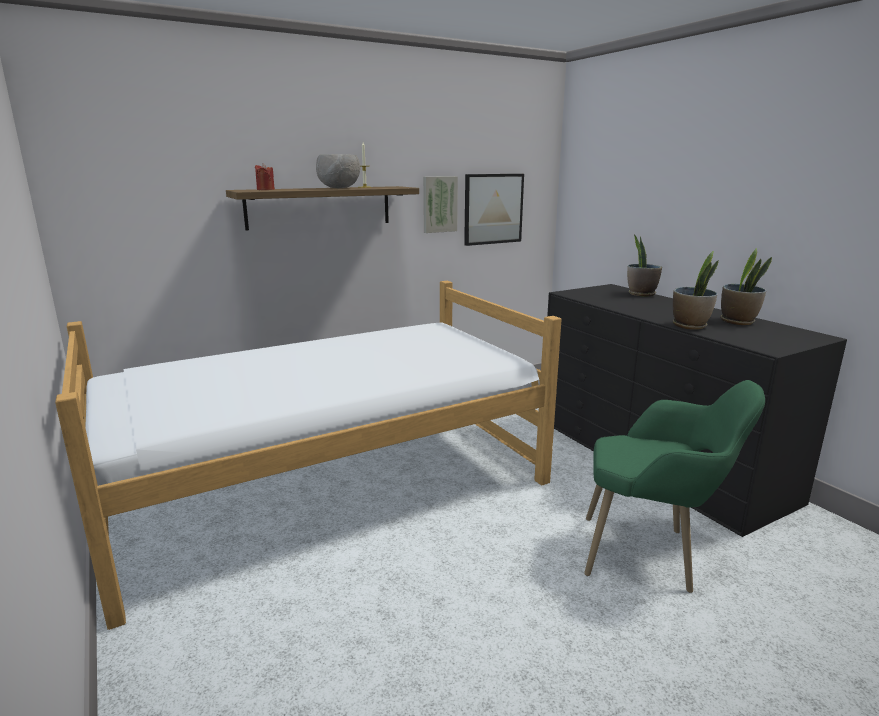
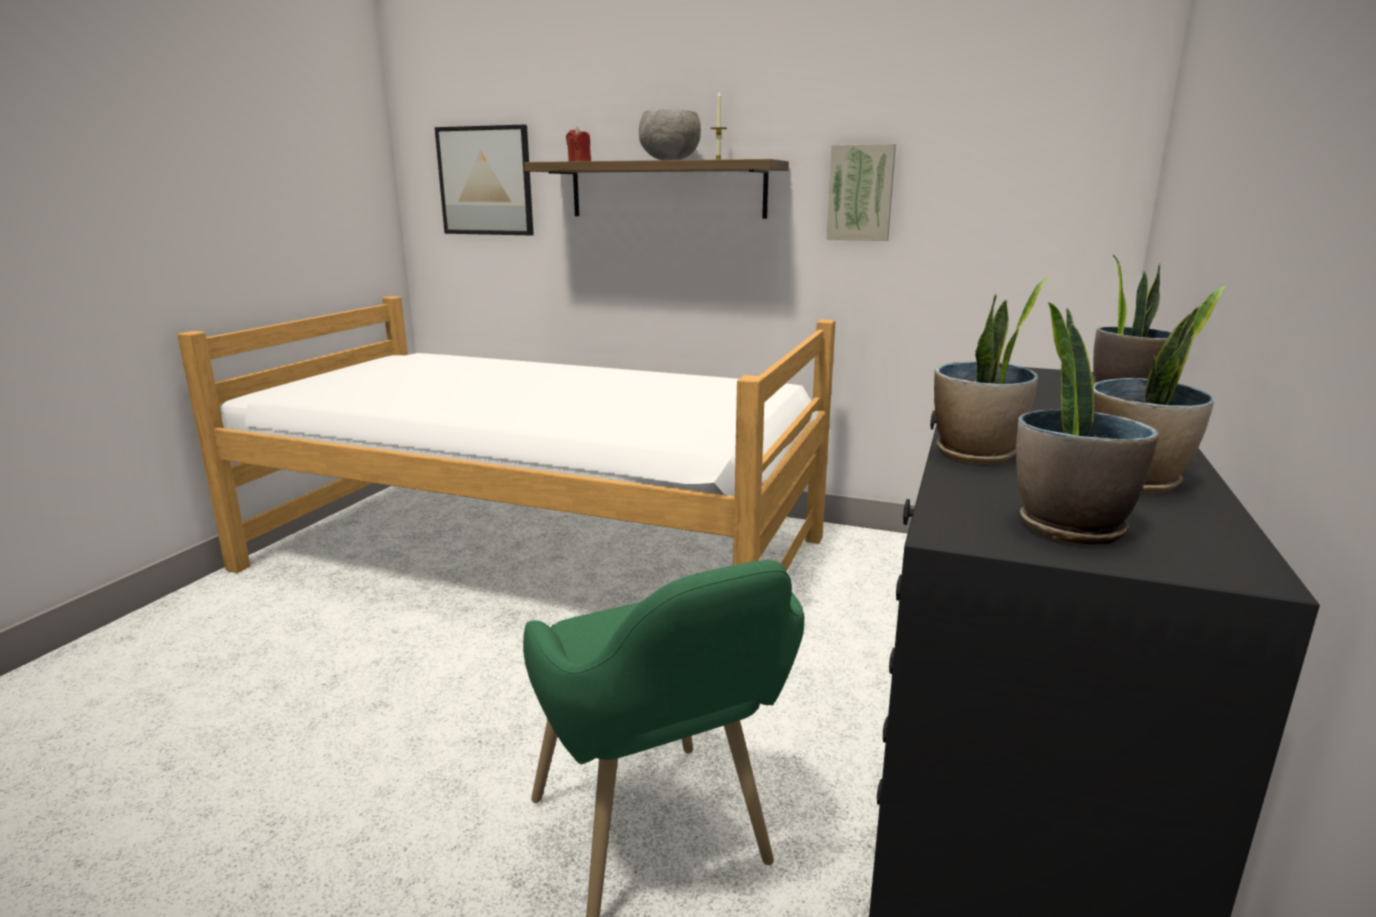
camera: 50 degrees right, 0 degrees up
(493, 209) = (976, 206): picture -> picture (485, 181)
(775, 339) = (1068, 527): none -> potted plant

